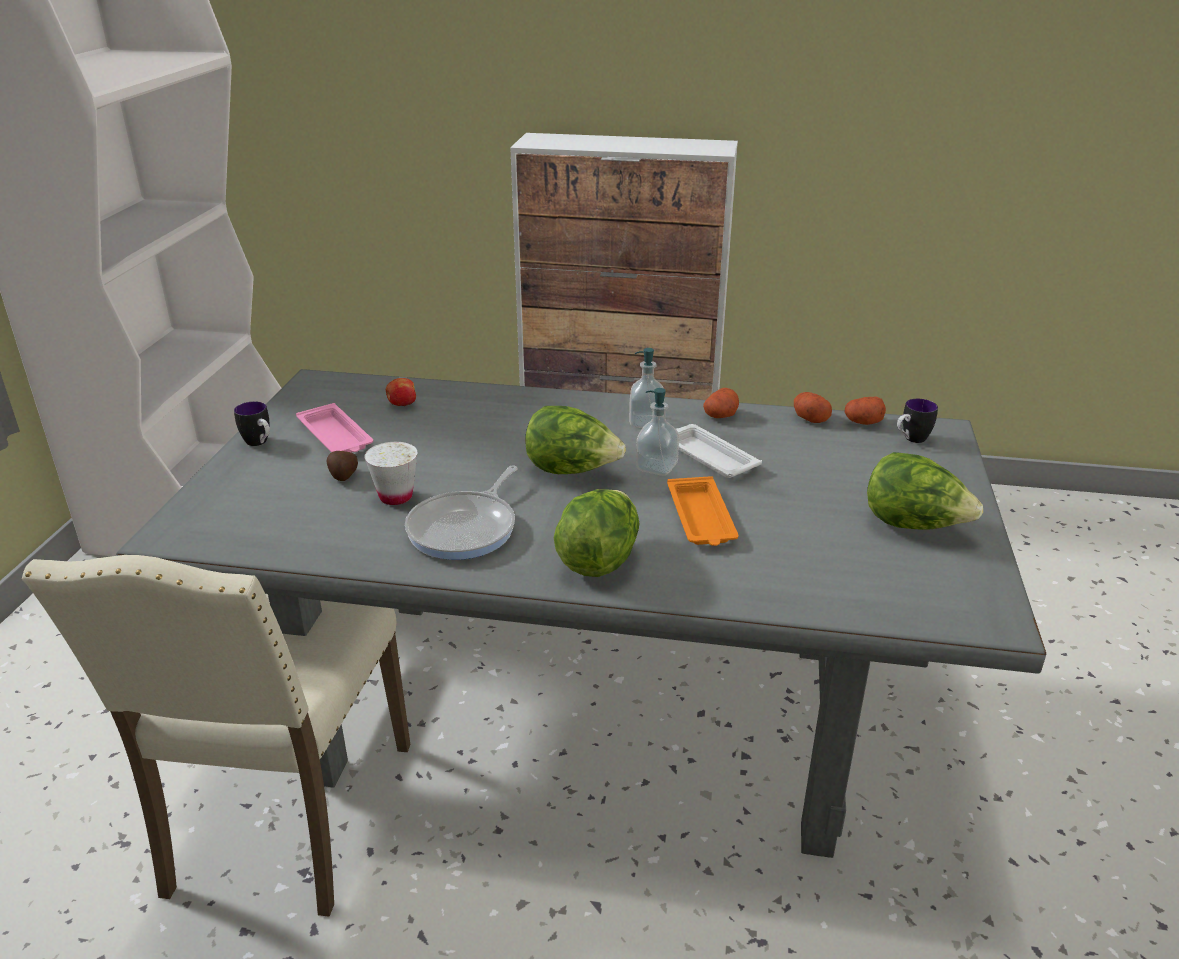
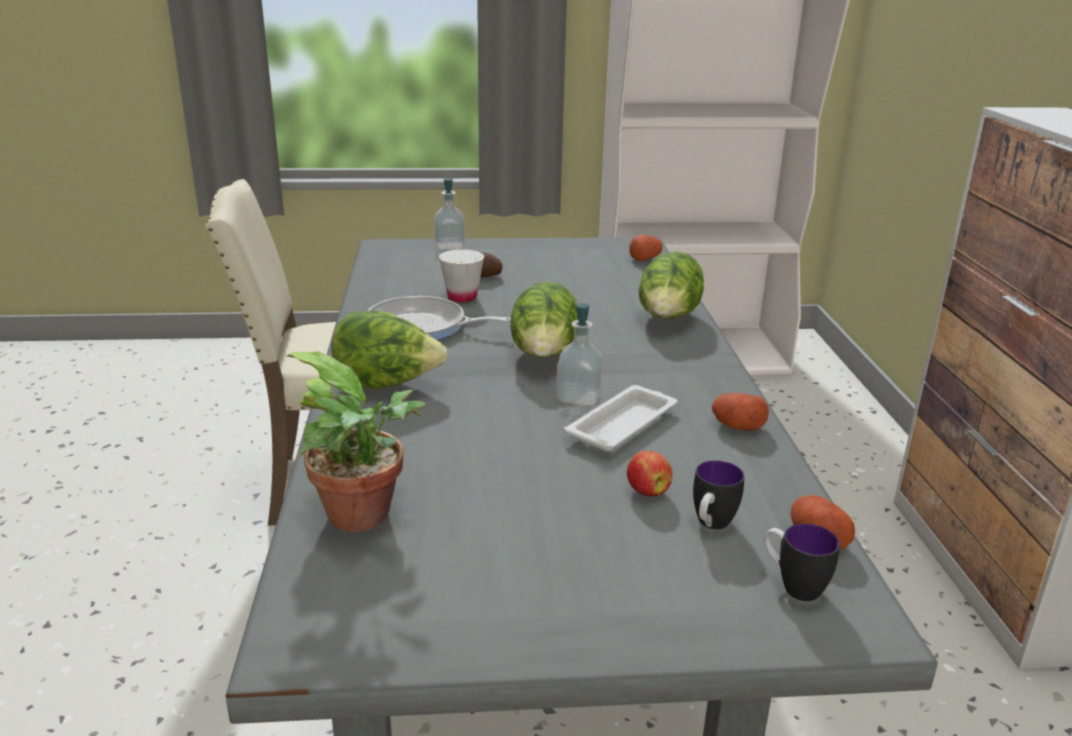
camera: 75 degrees right, 5 degrees down
(260, 443) = (521, 246): mug -> mug (710, 526)
(336, 437) = (548, 265): pink tray -> none
(402, 404) = (623, 277): apple -> apple (647, 491)
(646, 422) = (680, 383): soap dispenser -> soap dispenser (449, 246)
(701, 518) = (480, 429): orange tray -> none
(809, 418) = (788, 490): potato -> potato (644, 258)
(834, 584) = (366, 516): none -> potted plant
(913, 525) = (522, 581): lettuce -> lettuce (668, 319)

